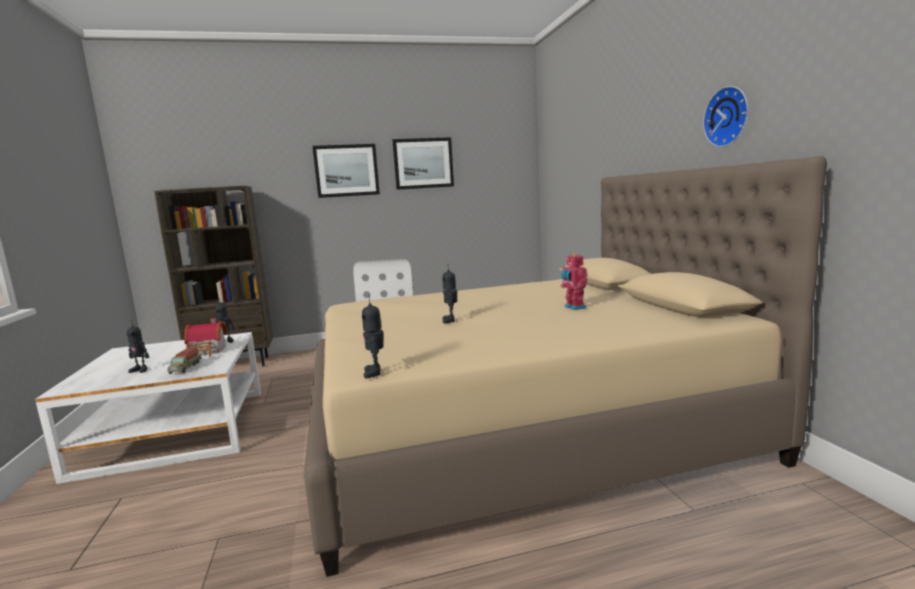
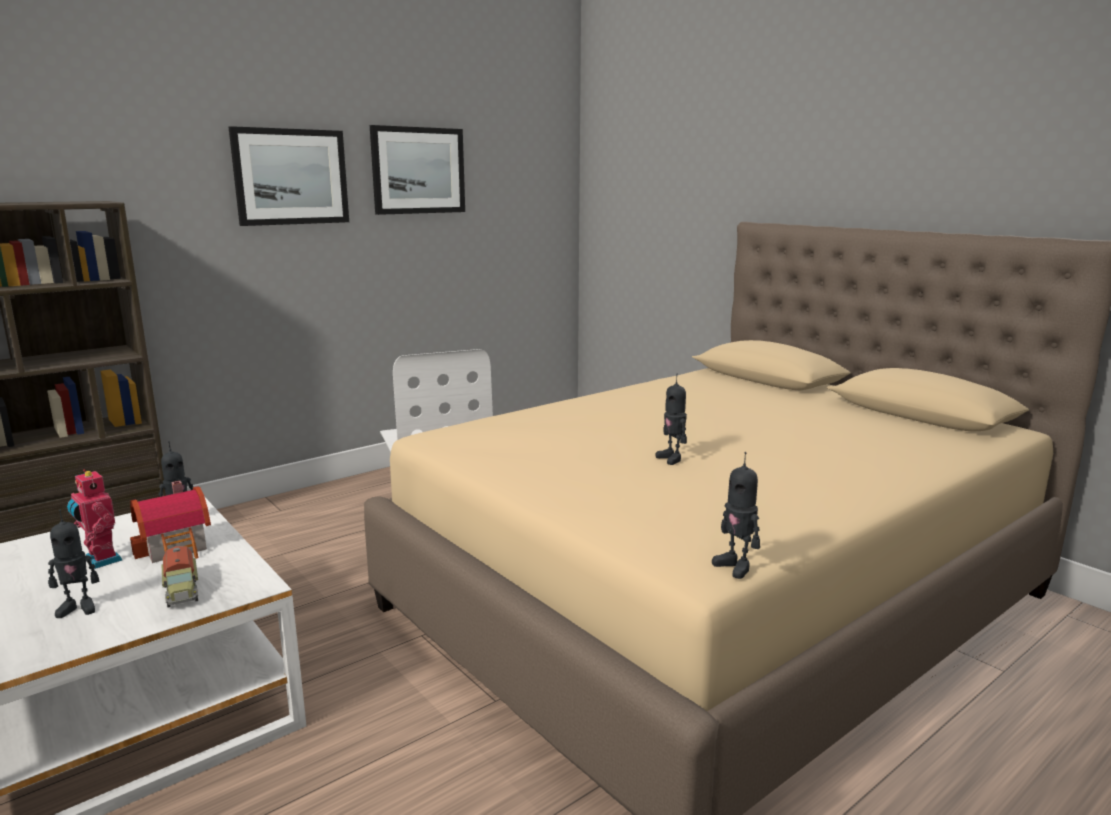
camera: 25 degrees left, 5 degrees up
(574, 307) = (802, 424): toy robot -> toy robot (100, 560)
(728, 117) = (968, 169): wall clock -> none

